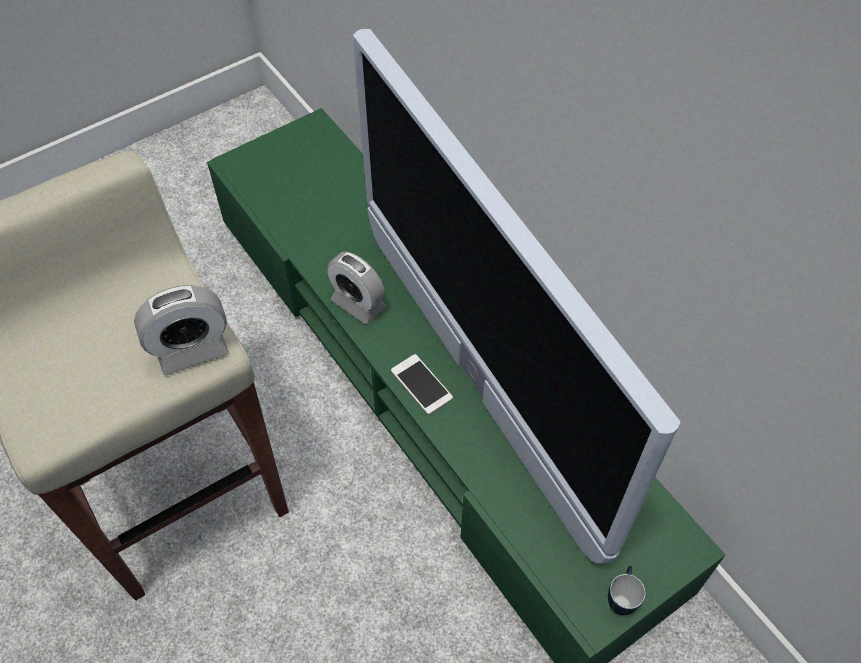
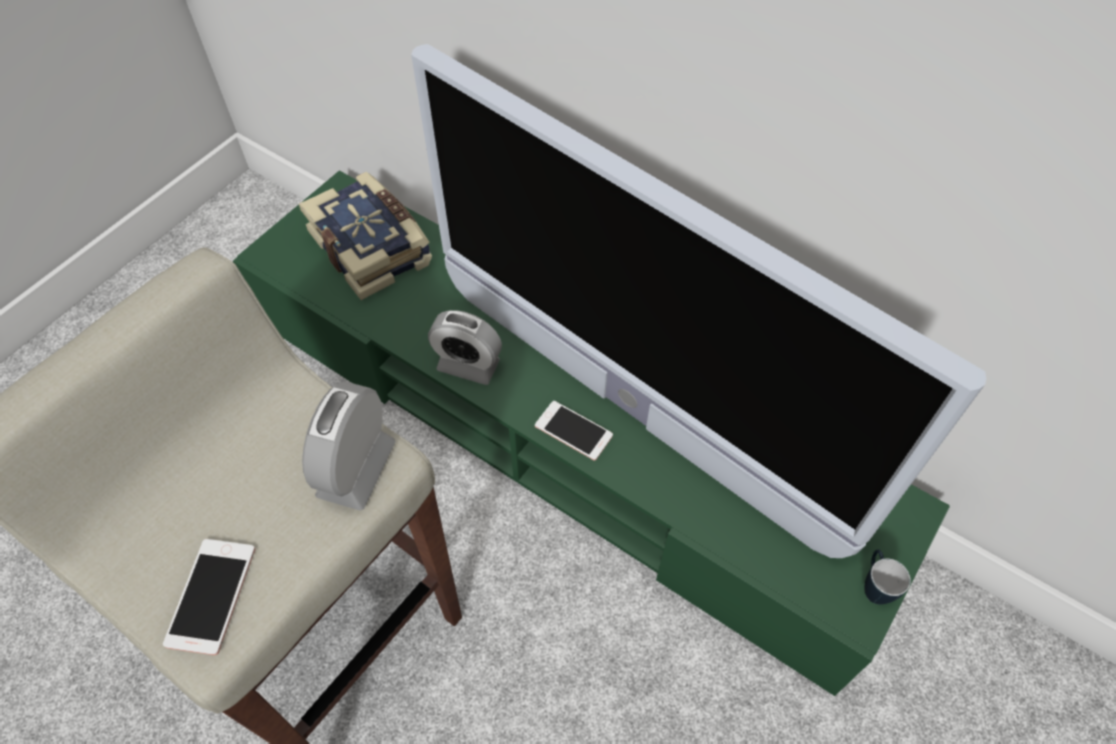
camera: 20 degrees left, 0 degrees up
(54, 408) = (211, 596): none -> phone
(192, 350) = (356, 469): alarm clock -> alarm clock turned 150 degrees clockwise
(321, 181) = (372, 247): none -> book

